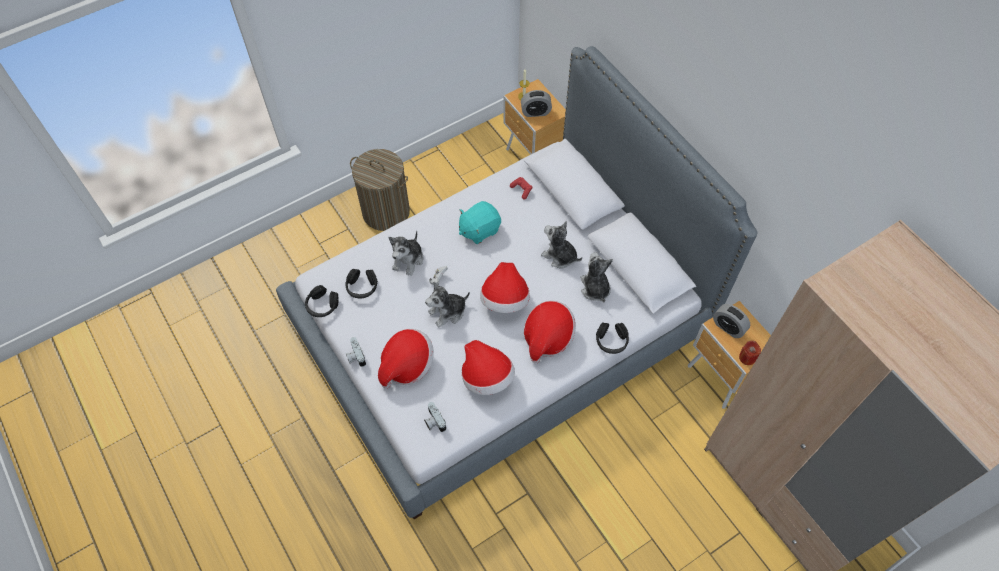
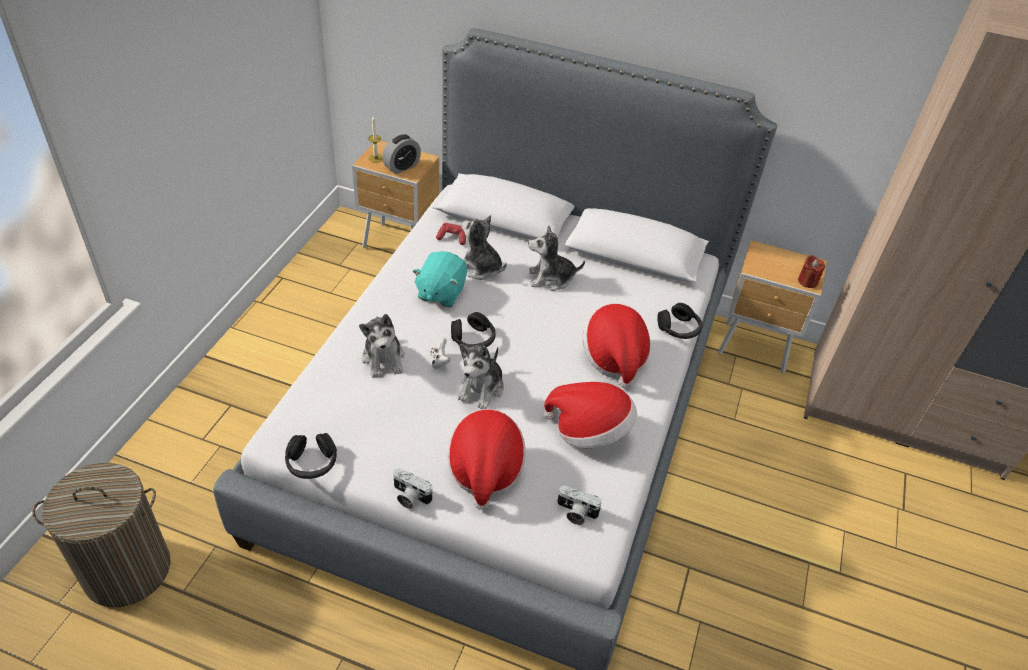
camera: 40 degrees left, 15 degrees down
(362, 287) = (350, 414): black headphones -> black headphones (473, 339)
(386, 212) = (268, 365): laundry basket -> laundry basket (127, 569)
(505, 300) = (534, 344): hat -> none
(595, 288) = (614, 290): plush toy -> plush toy (480, 268)
(728, 327) = (766, 265): alarm clock -> none

